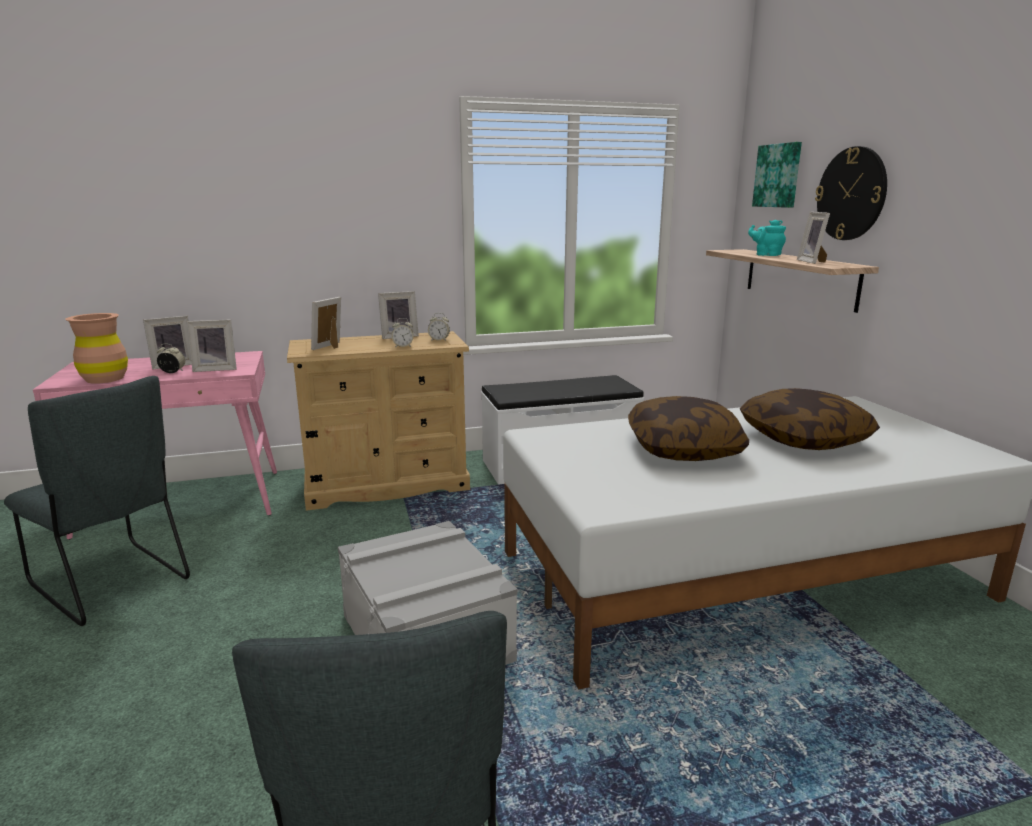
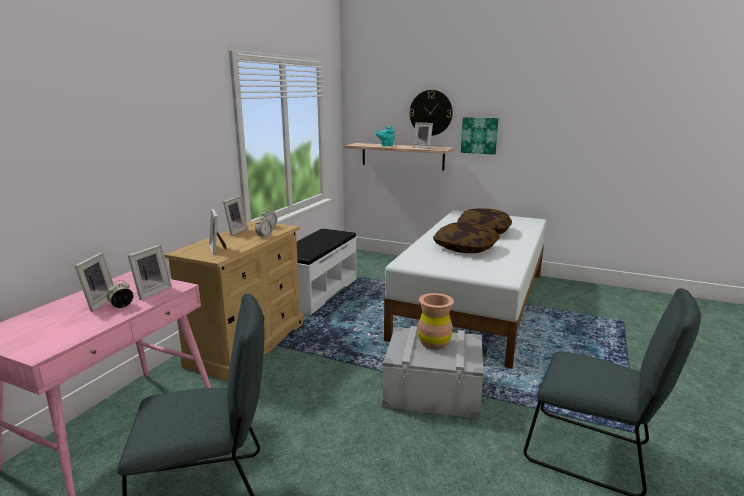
camera: 50 degrees left, 0 degrees up
(105, 379) = (76, 332): brown vase -> brown vase (434, 343)
(778, 175) = (377, 102): picture -> picture (479, 135)

